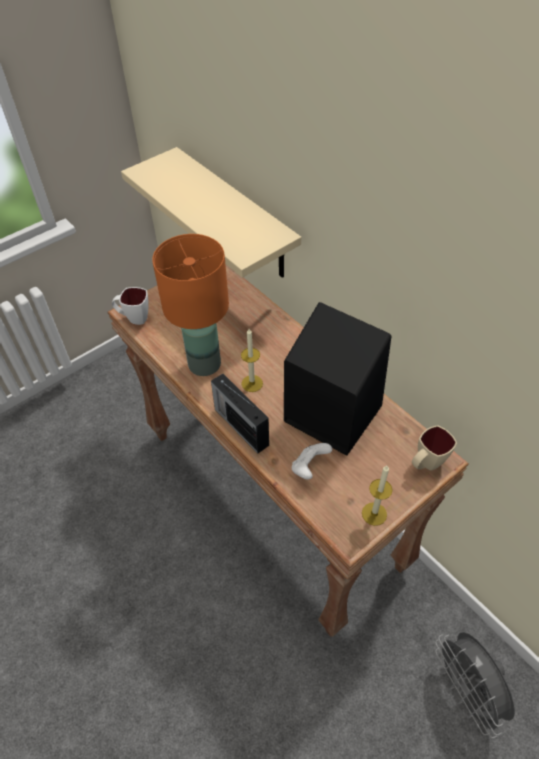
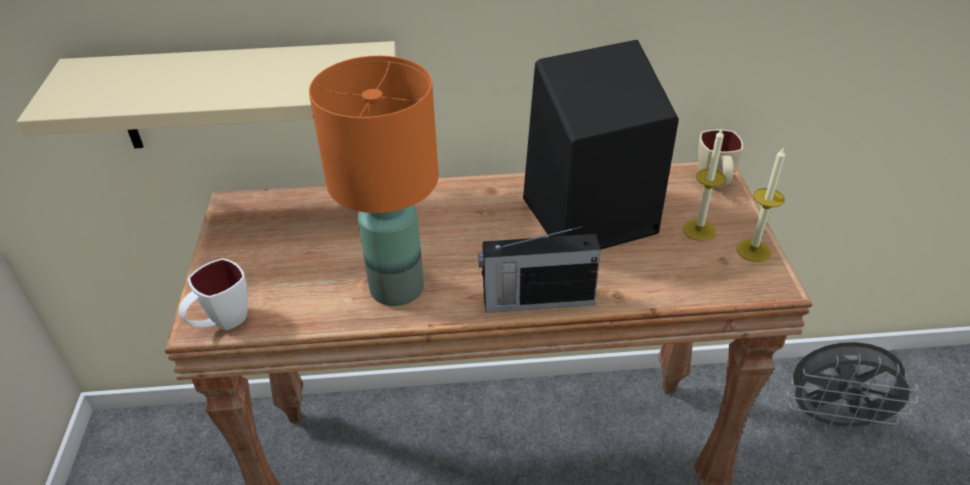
camera: 55 degrees left, 10 degrees down
(252, 383) = (477, 259): candle -> candle (699, 230)
(309, 467) = (651, 270): white game controller -> none

